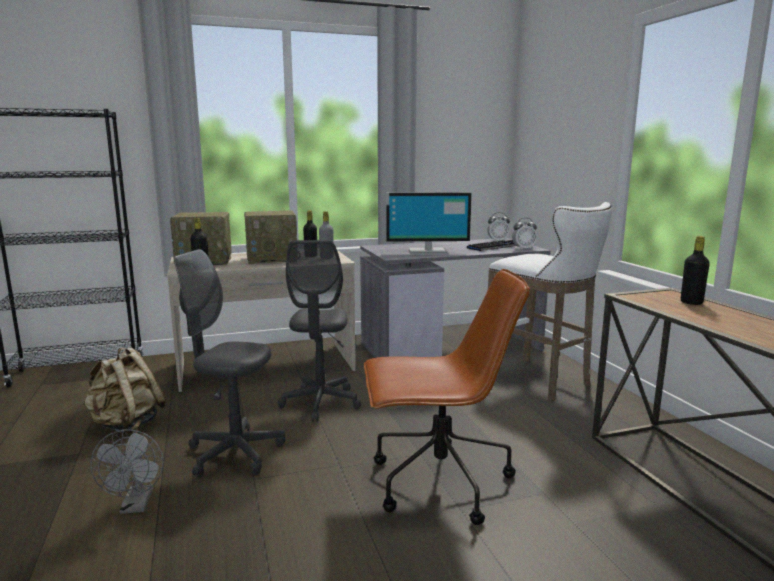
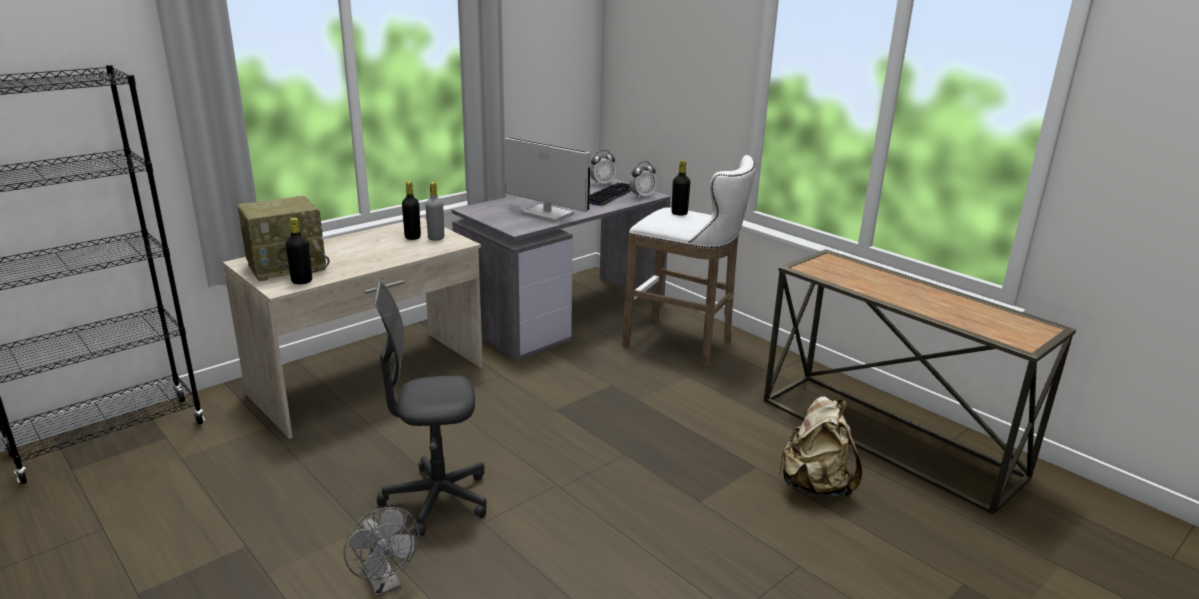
camera: 25 degrees left, 10 degrees up
(127, 425) = (268, 497): beige backpack -> beige backpack (815, 485)
(273, 259) = (372, 250): radio -> none
(321, 403) = (478, 417): grey office chair -> none
(427, 252) = (546, 215): monitor -> monitor turned 120 degrees counterclockwise
(437, 482) = (662, 480): brown office chair -> none
(691, 303) = (854, 270): black bottle -> black bottle (679, 213)

